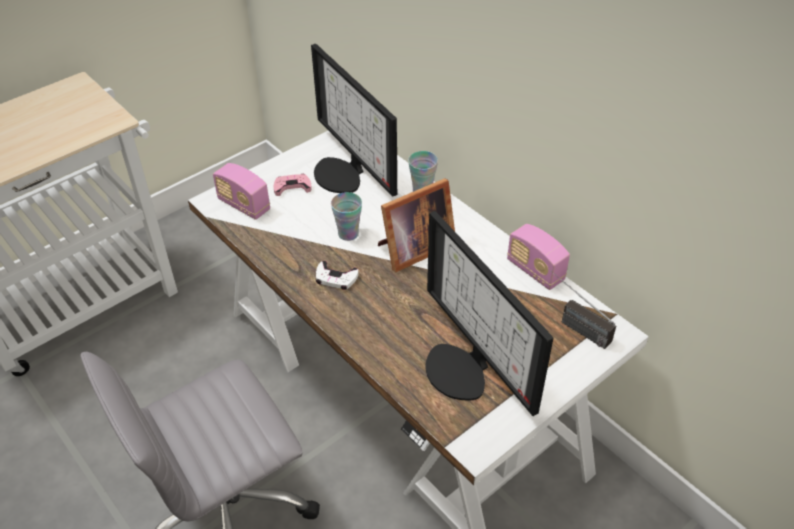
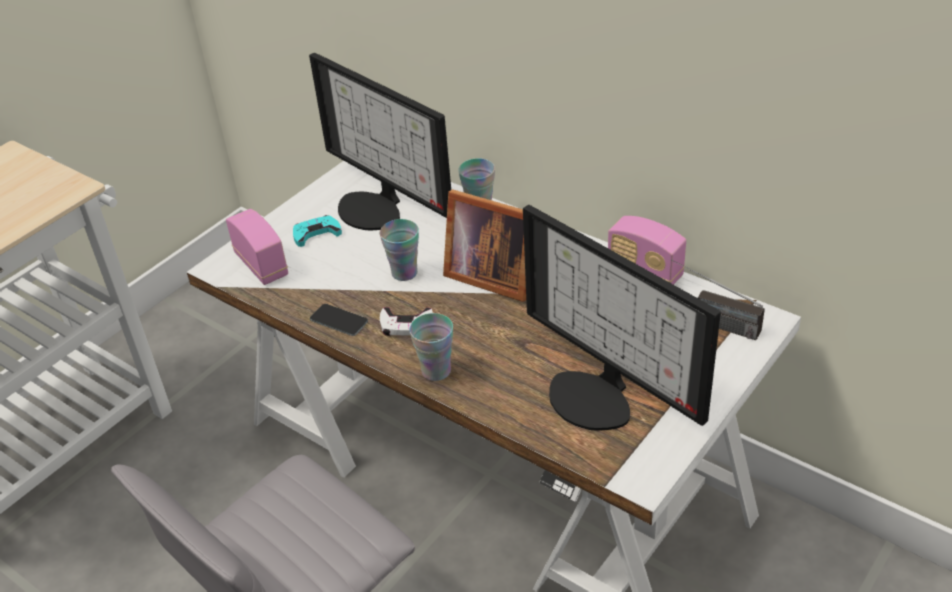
camera: 10 degrees left, 5 degrees down
(244, 205) = (261, 265): radio -> radio turned 150 degrees counterclockwise
(287, 263) = (339, 320): none -> phone
(292, 187) = (316, 233): pink game controller -> turquoise game controller
(347, 321) = (436, 371): none -> cup
(413, 249) = (490, 275): picture frame -> picture frame turned 75 degrees clockwise

